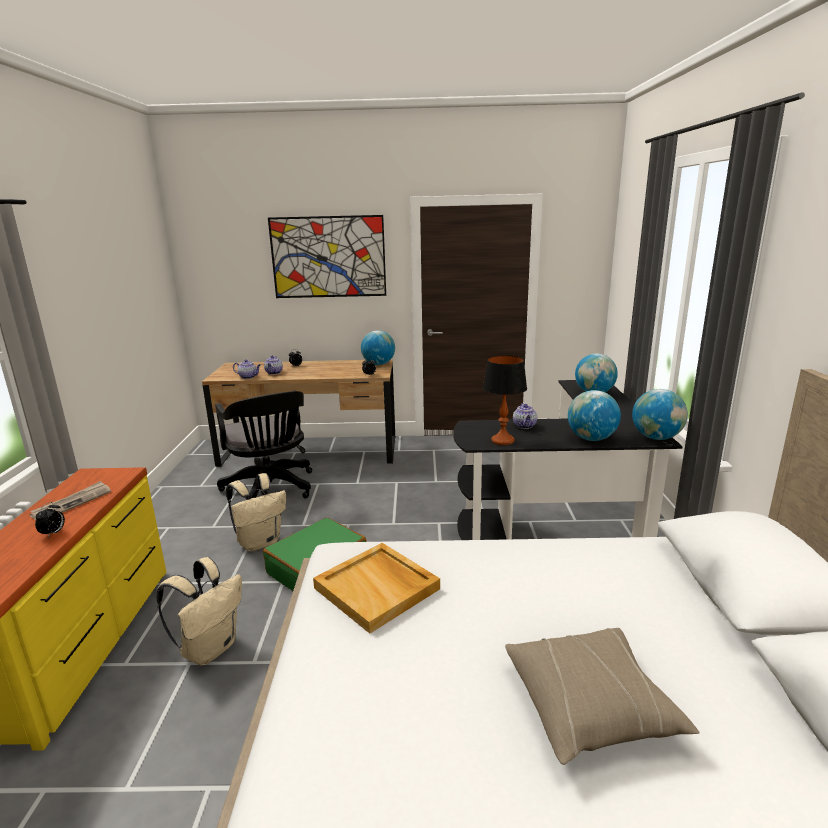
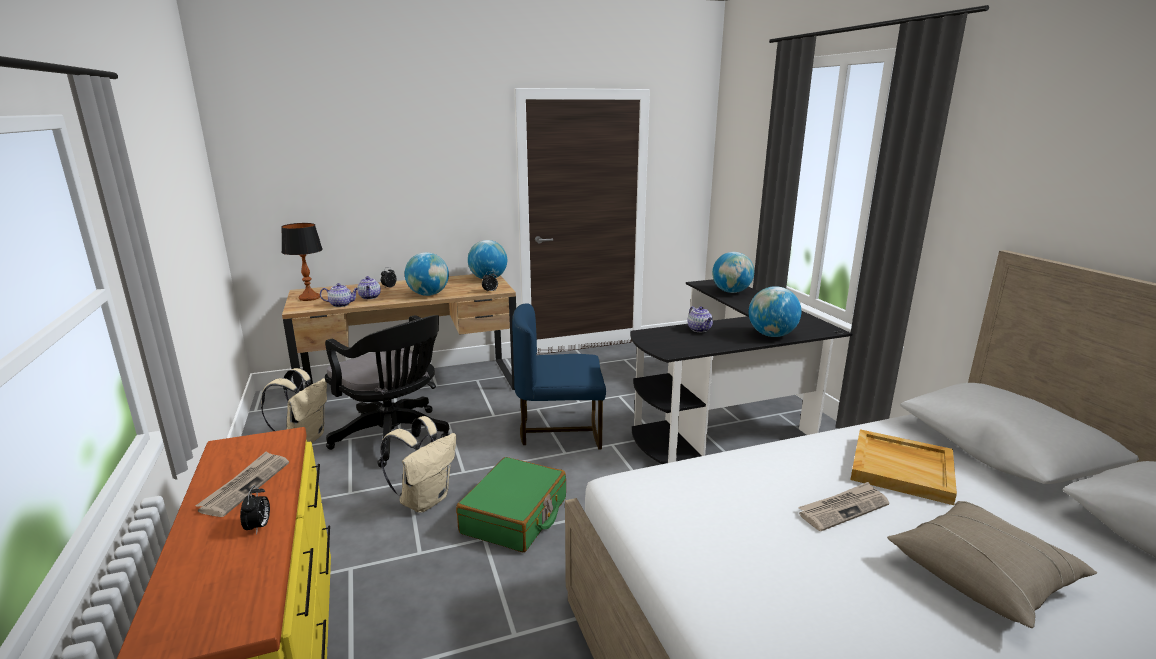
camera: 20 degrees left, 0 degrees up
(210, 648) = (450, 633): beige backpack -> beige backpack (305, 439)
(328, 257) = (421, 156): picture -> none
(378, 588) = (701, 513): beige tray -> beige tray (902, 469)
(402, 503) = (560, 430): none -> blue chair
(503, 441) = (693, 346): table lamp -> table lamp (309, 298)
(511, 612) = (843, 508): none -> newspaper
(656, 438) = (825, 328): globe -> globe (428, 294)

